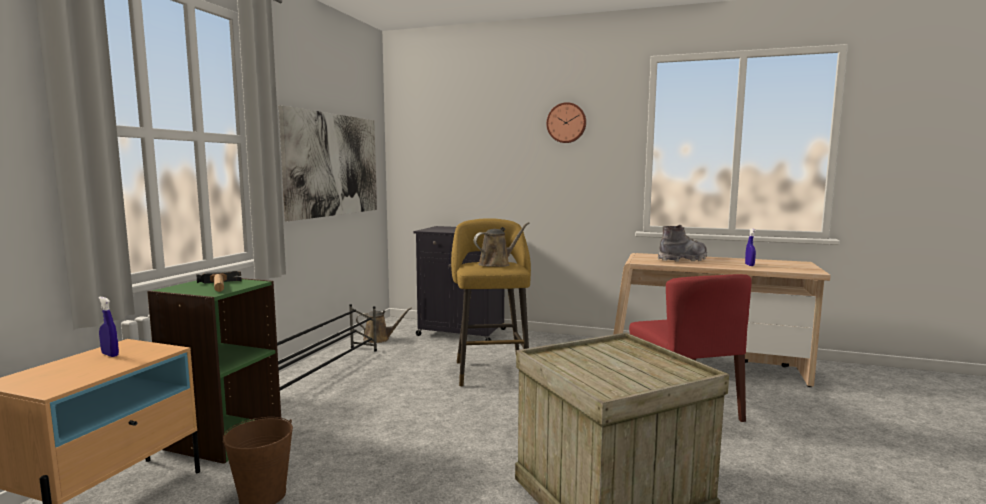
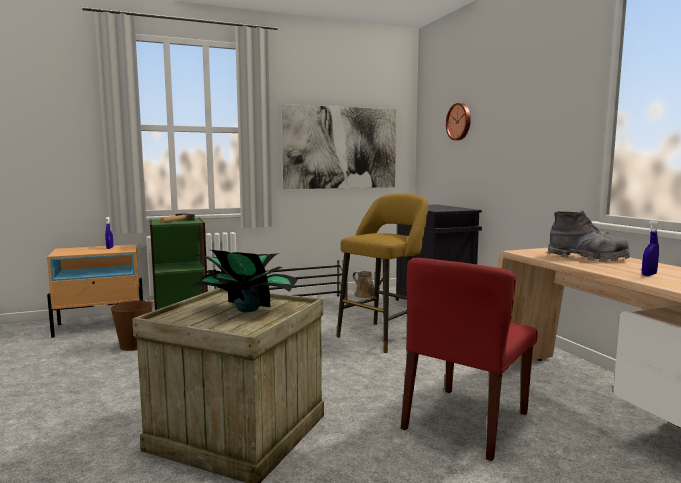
camera: 50 degrees right, 0 degrees up
(497, 264) = (384, 235): brown watering can -> none
(566, 123) = (534, 92): wall clock -> wall clock (459, 121)
(615, 360) = (246, 309): none -> potted plant

